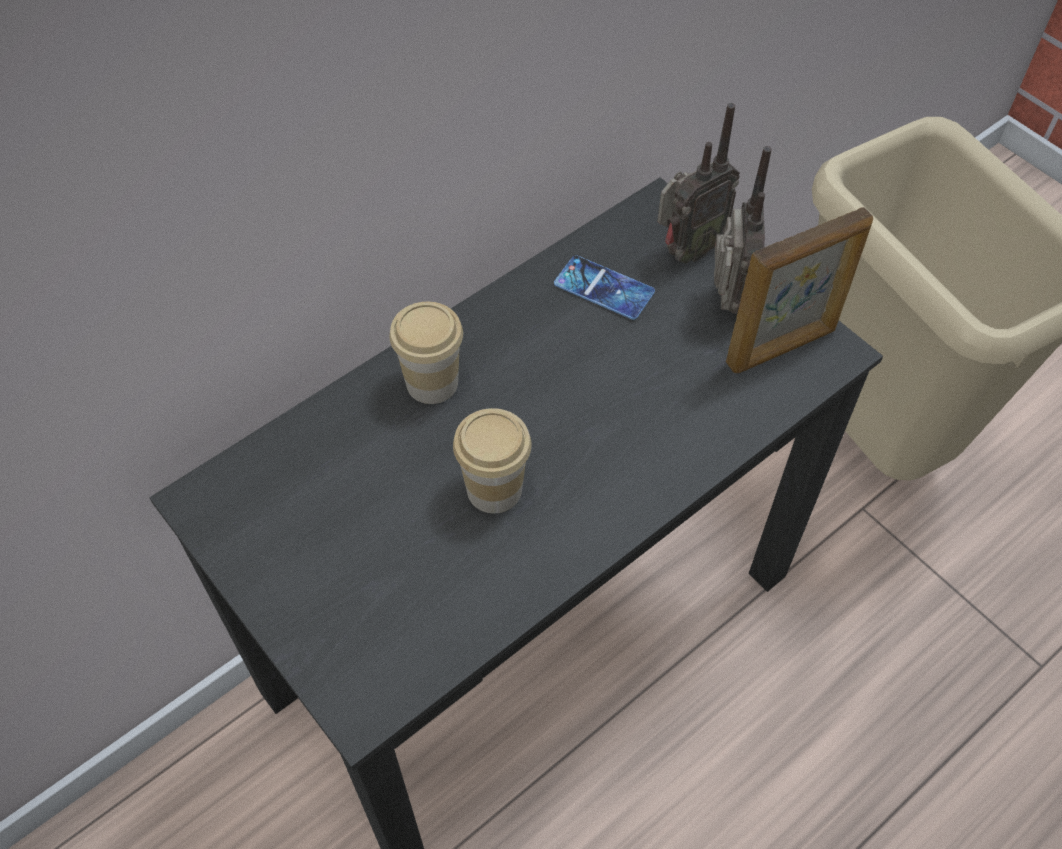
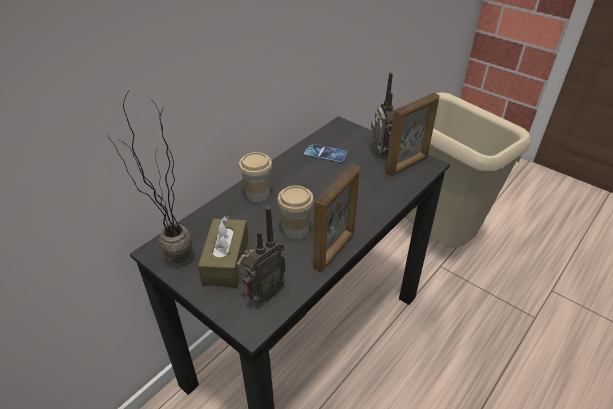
camera: 10 degrees left, 15 degrees down
(228, 537) = (172, 264): none -> potted plant
(336, 547) = (226, 261): none -> brown tissue box
(564, 555) = (335, 250): none -> picture frame
(686, 251) = (356, 138): radio -> radio (262, 294)

